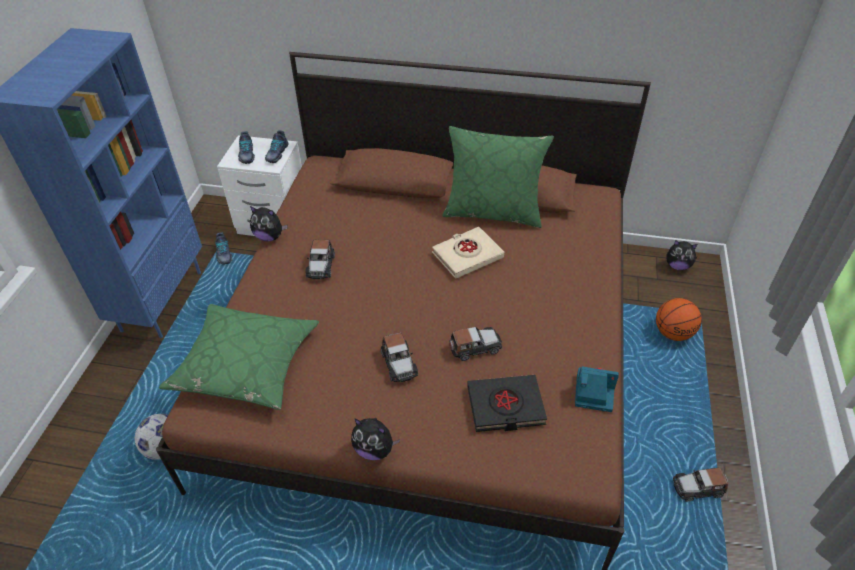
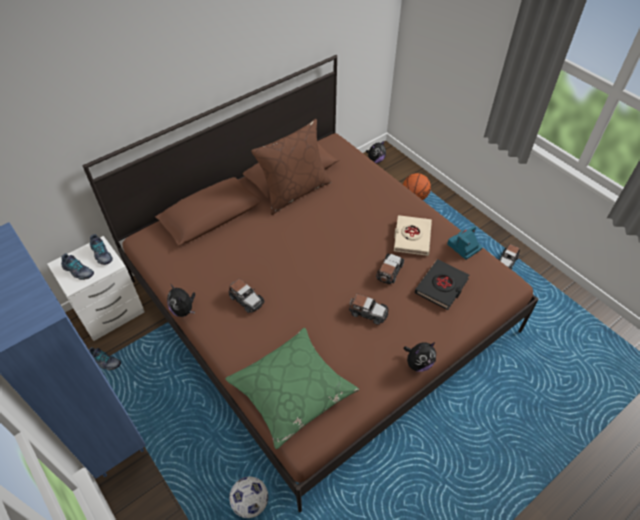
camera: 50 degrees left, 5 degrees up
(269, 237) = (184, 310): plush toy -> plush toy turned 90 degrees clockwise
(467, 255) = (317, 227): beige book -> beige book (411, 237)
(493, 212) = (294, 191): green pillow -> brown pillow

